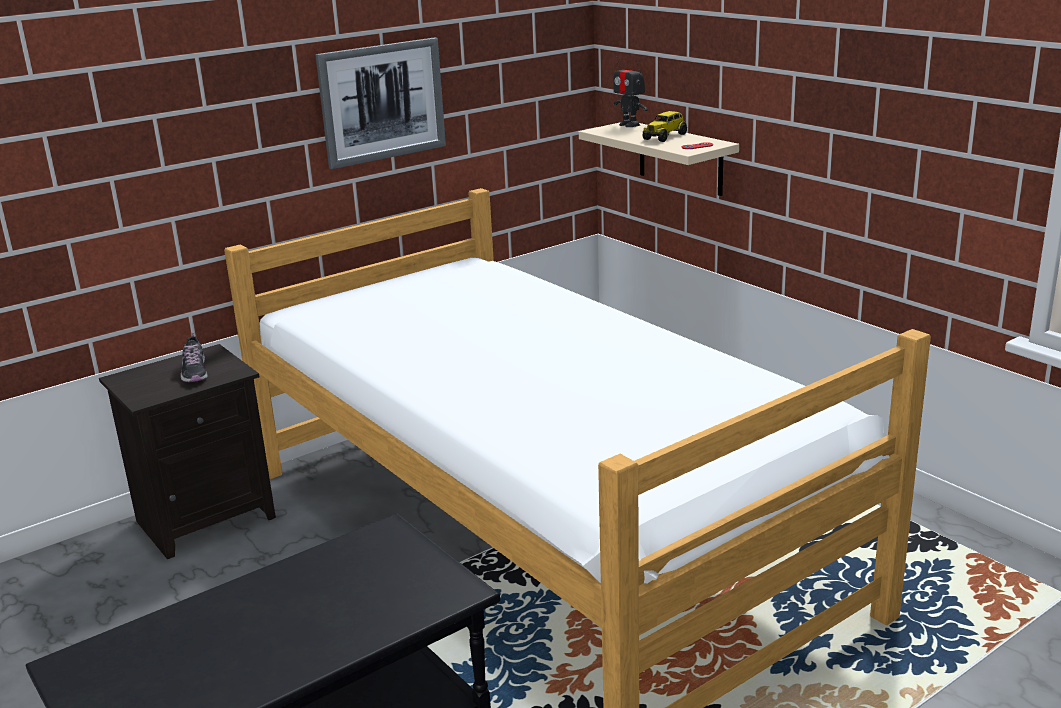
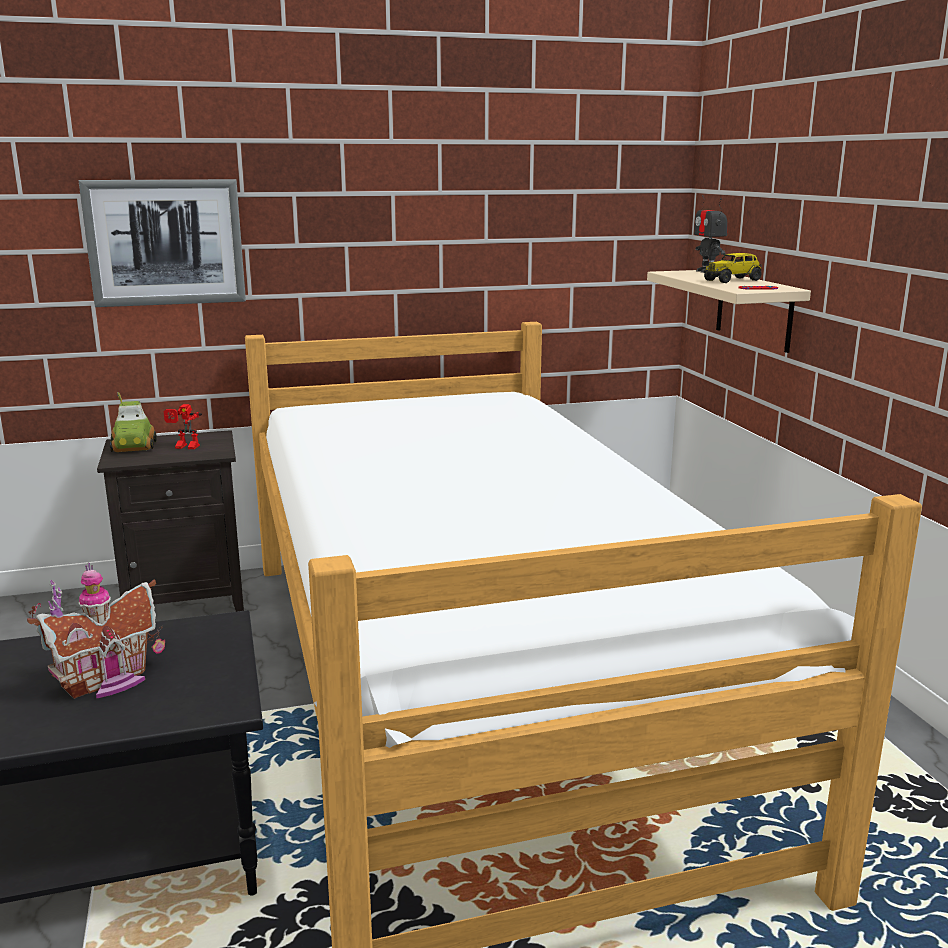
camera: 20 degrees right, 5 degrees down
(141, 380) = (134, 447): none -> toy car
(195, 372) = (184, 447): shoe -> toy robot
(346, 598) = (108, 681): none -> toy house
(382, 102) = (433, 215): picture -> picture (165, 242)

